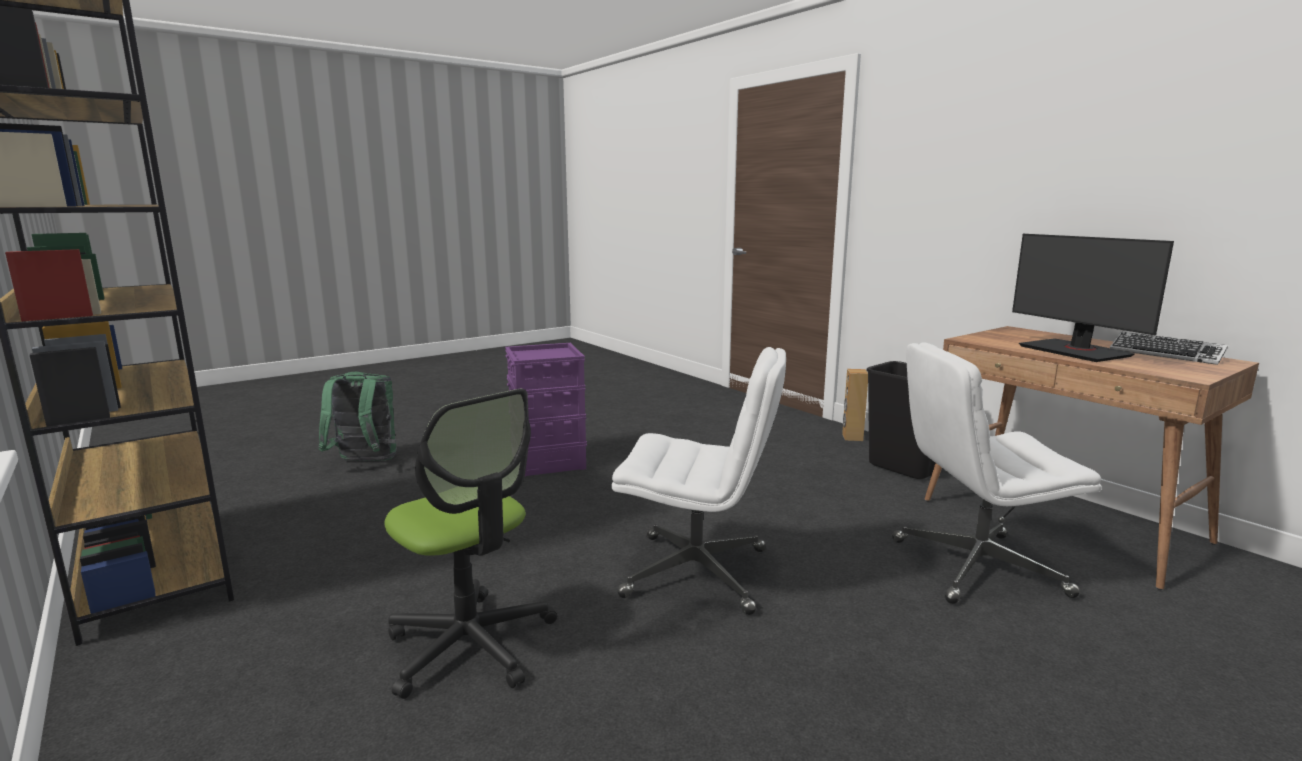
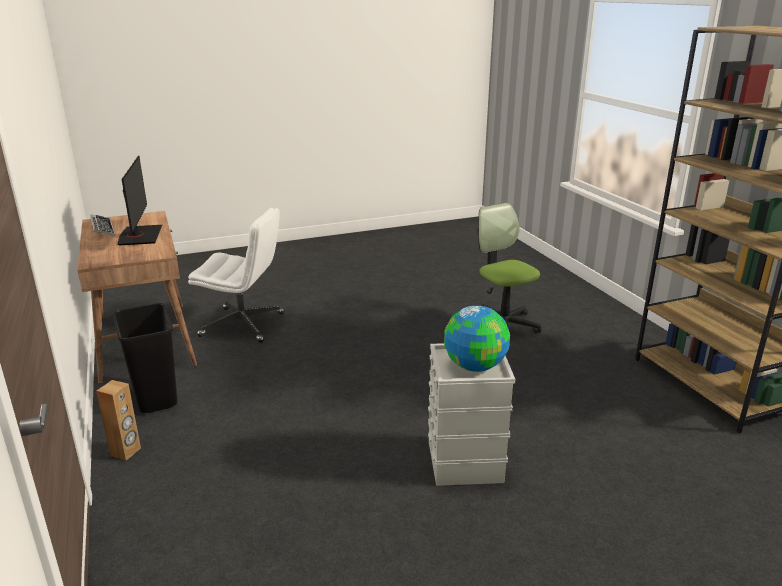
camera: 165 degrees left, 10 degrees up
(364, 462) = (665, 493): green backpack -> none
(539, 354) = (475, 366): none -> globe
(548, 461) = (464, 462): purple storage box -> grey storage box
(698, 573) = (386, 341): white office chair -> none

